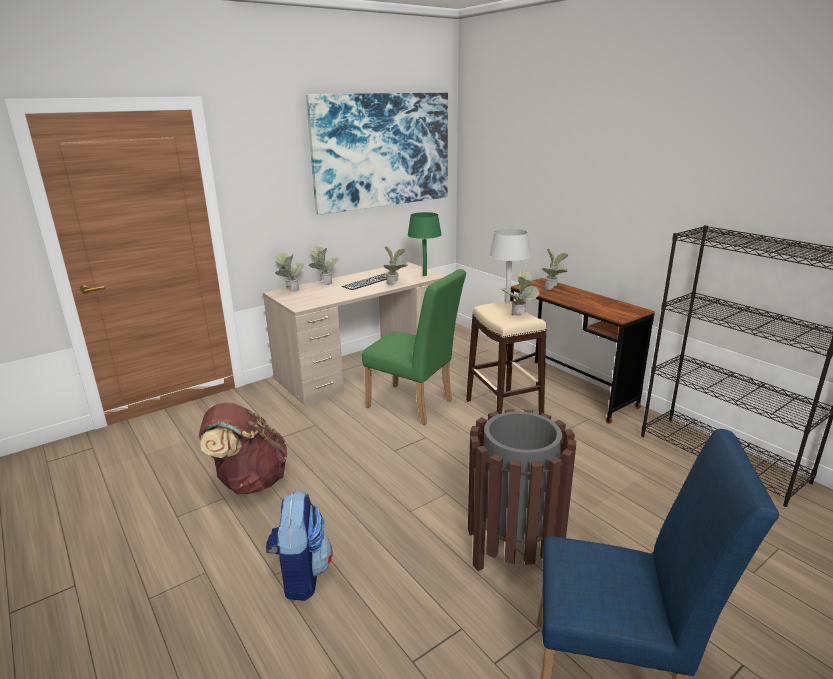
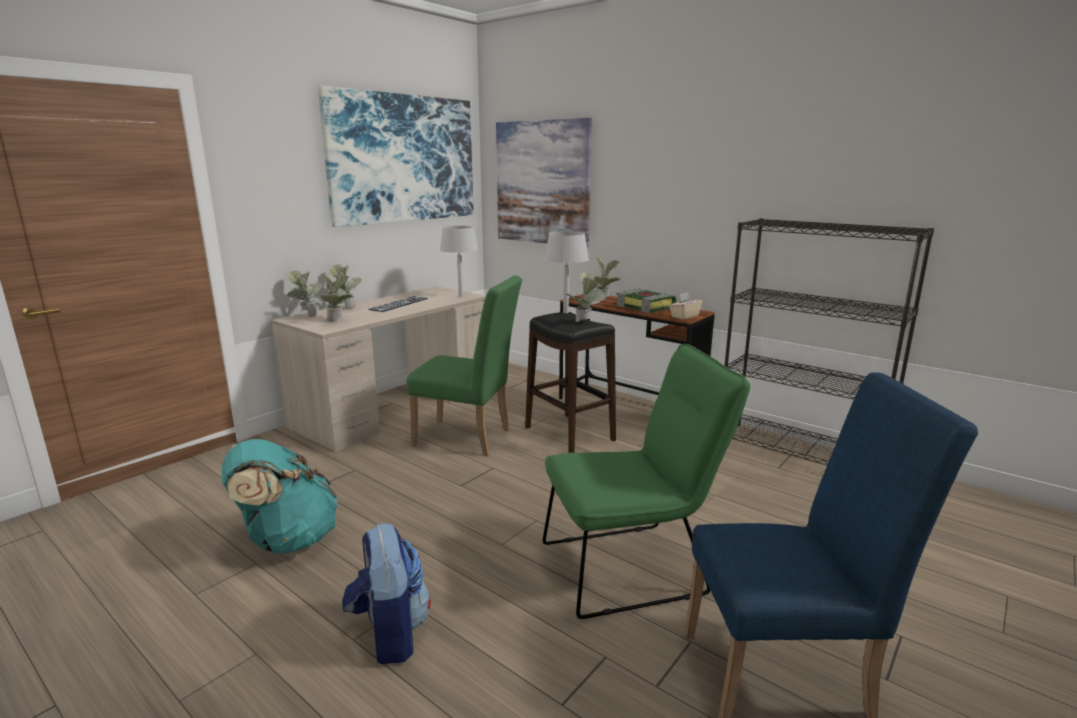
camera: 15 degrees left, 5 degrees down
(249, 481) = (287, 540): brown backpack -> turquoise backpack
(395, 284) = (431, 304): potted plant -> potted plant (338, 320)
(424, 275) = (460, 296): green table lamp -> grey table lamp
(503, 411) = (569, 433): beige stool -> black stool
(508, 171) = (542, 183): none -> picture
(514, 550) = (633, 566): brown trash can -> green chair
(588, 300) = (646, 307): none -> book
(620, 315) = (684, 316): none -> beige tissue box

